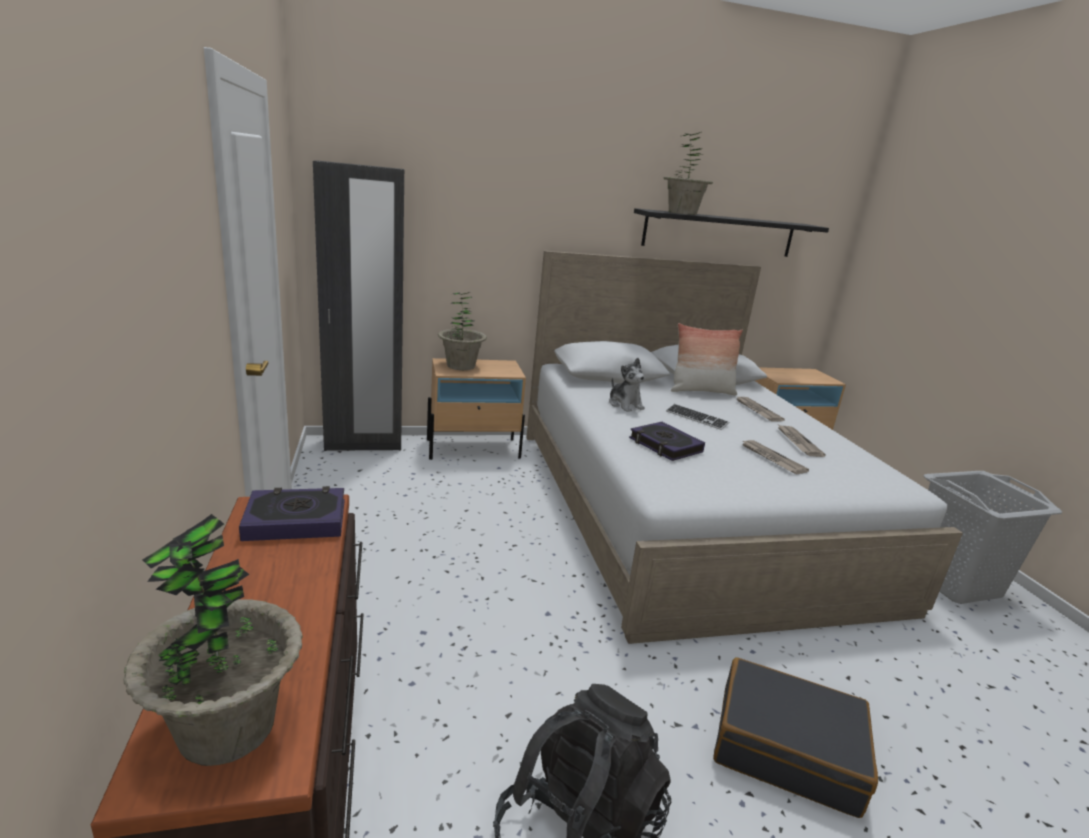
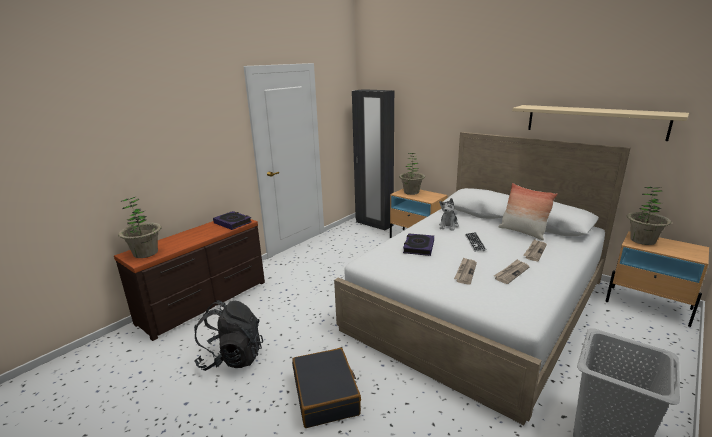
camera: 55 degrees right, 0 degrees up
(682, 213) = (547, 107): potted plant -> potted plant (642, 240)
(719, 233) = (594, 121): black shelf -> beige shelf

